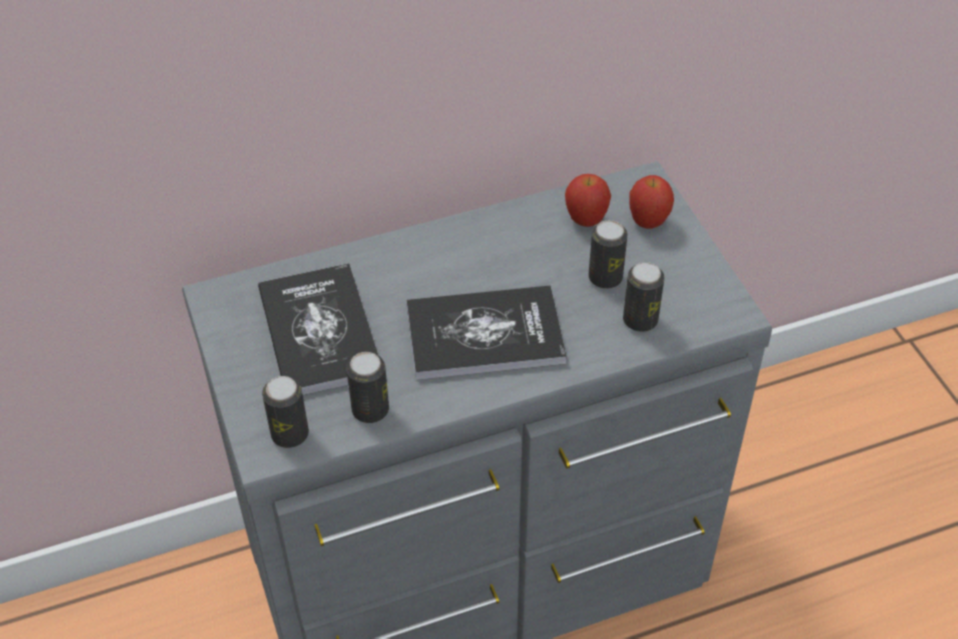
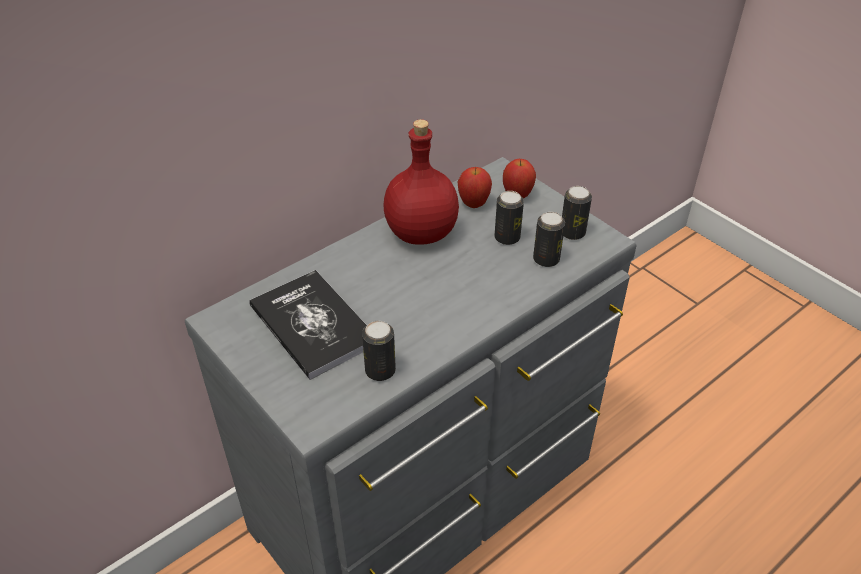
camera: 20 degrees left, 5 degrees down
(290, 434) = (324, 406): can -> can (572, 233)
(484, 334) = (440, 296): book -> none
(502, 245) = (422, 233): none -> red bottle

